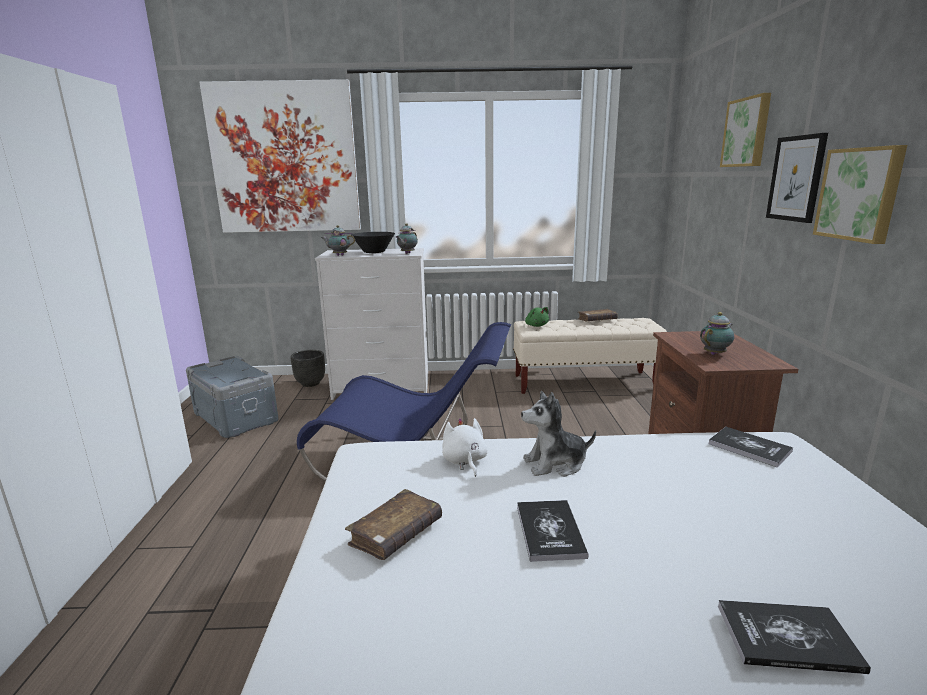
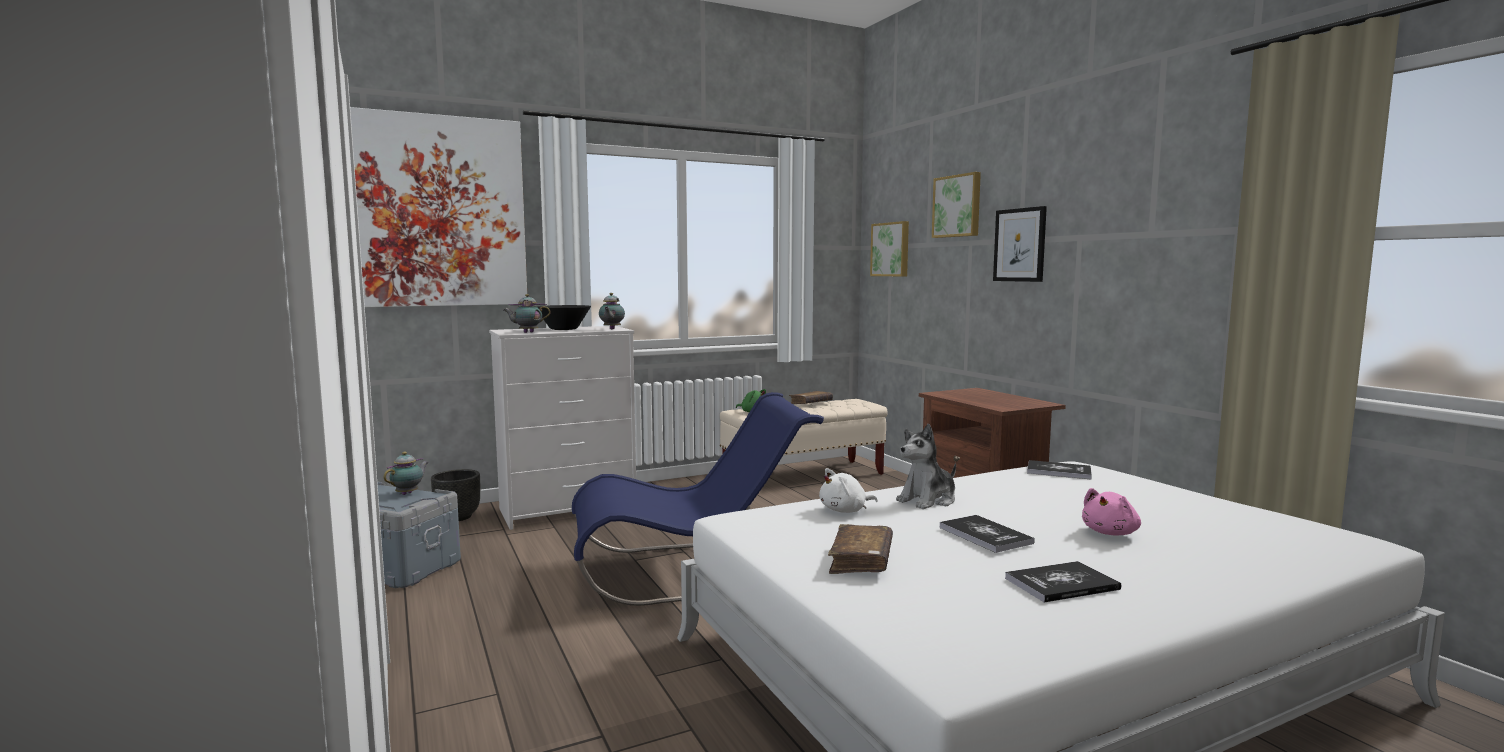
camera: 25 degrees left, 10 degrees down
(464, 461) = (845, 510): white plush toy -> white plush toy turned 75 degrees counterclockwise
(704, 564) = (1111, 533): none -> pink plush toy
(715, 353) = (992, 401): teapot -> teapot (408, 493)
(787, 638) = (1201, 553): book -> book (1062, 584)
(860, 194) = (1086, 254): picture -> picture (891, 249)

